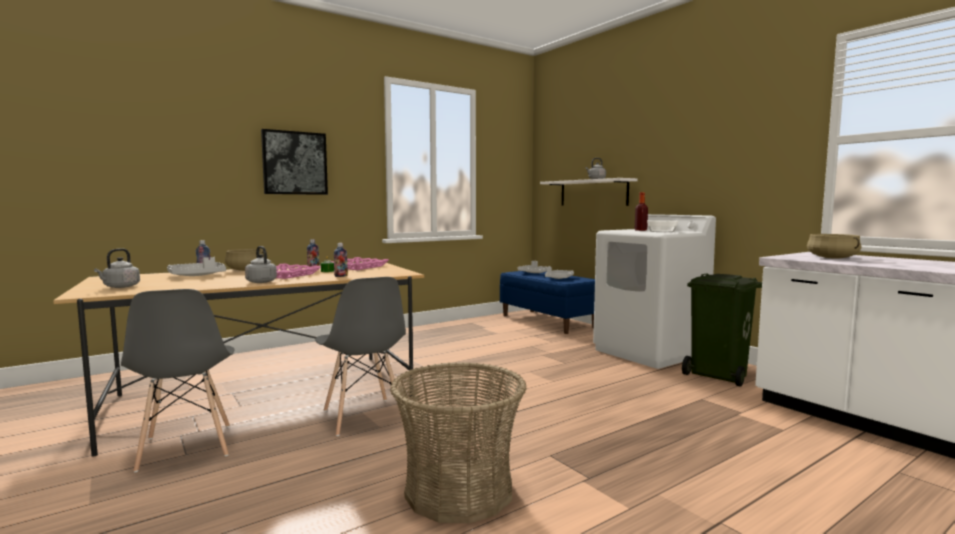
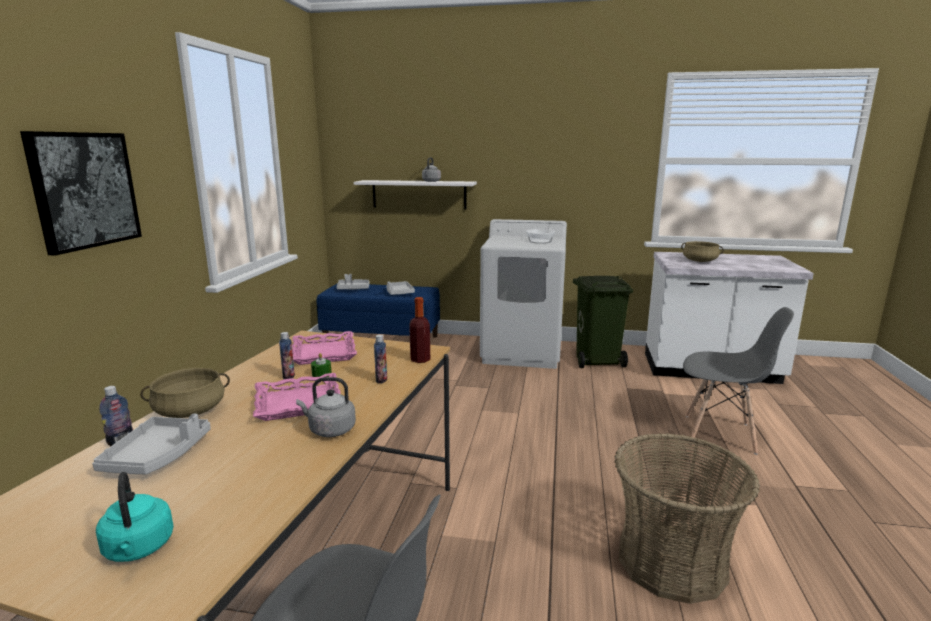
camera: 45 degrees left, 10 degrees up
(120, 287) = (139, 549): grey kettle -> turquoise kettle
(363, 417) = (456, 539): grey chair -> grey chair (720, 434)
(640, 230) = (513, 240): bottle -> bottle (420, 359)

